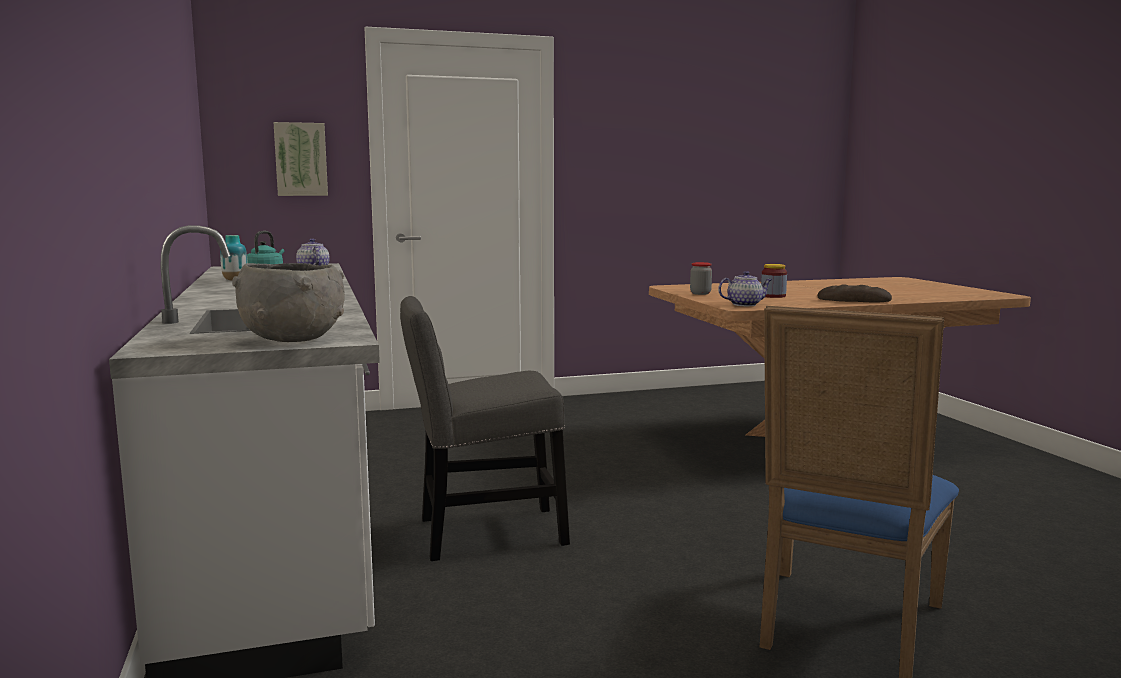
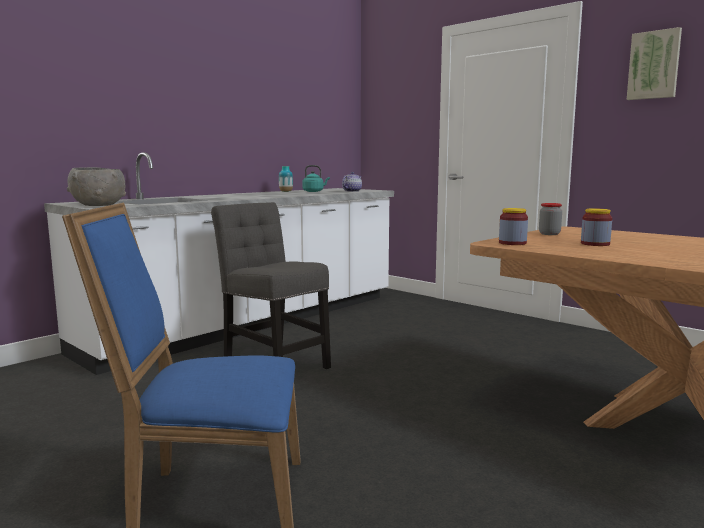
camera: 60 degrees right, 0 degrees up
(301, 159) = (403, 123): picture -> picture (654, 65)
(745, 304) = (512, 243): teapot -> jar
(853, 300) = (644, 258): bread -> none

